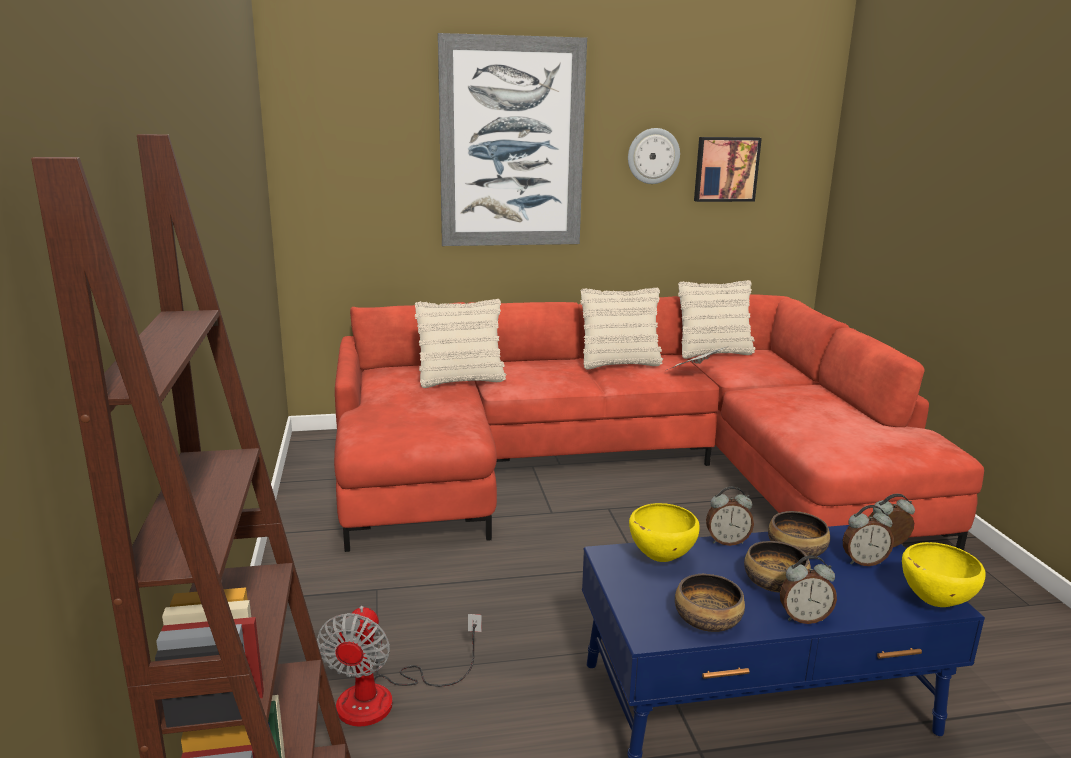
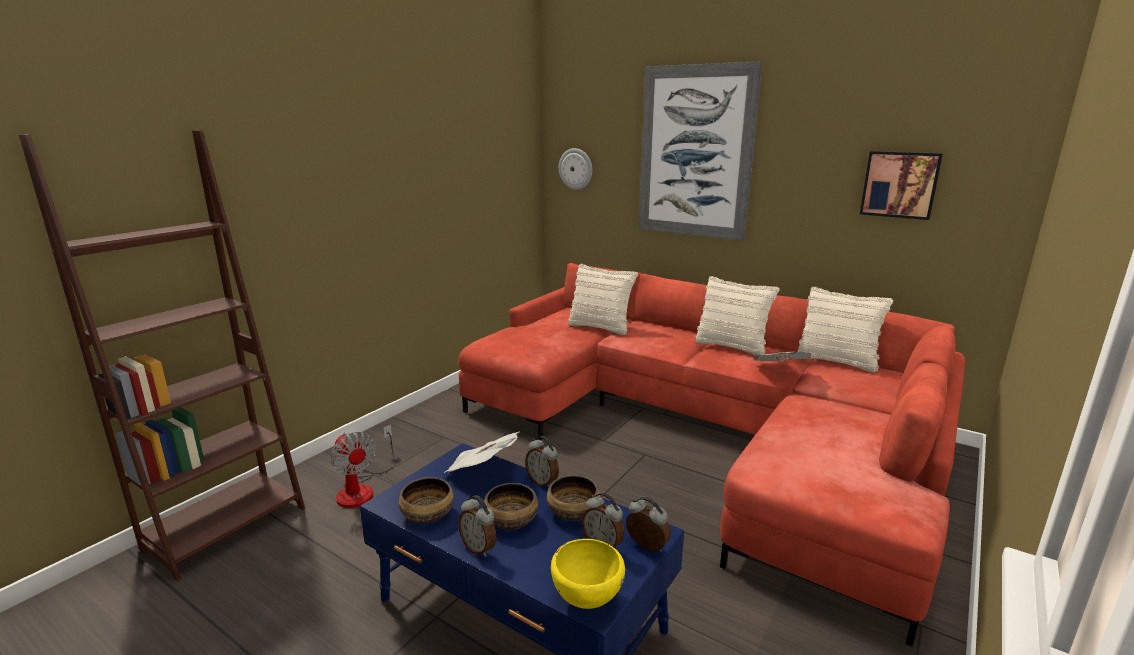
camera: 45 degrees right, 0 degrees up
(385, 698) = (362, 489): fan -> fan turned 90 degrees counterclockwise
(653, 156) = (820, 168): wall clock -> wall clock (576, 169)
(660, 559) = (482, 469): yellow bowl -> newspaper

